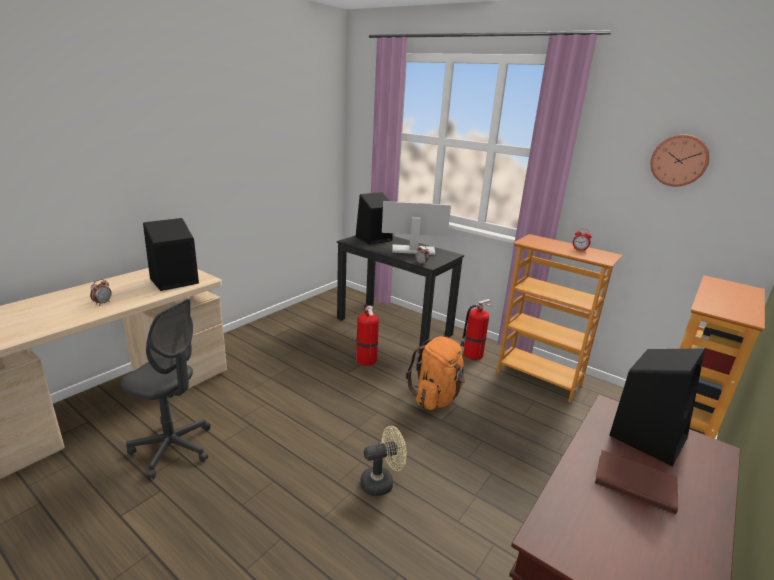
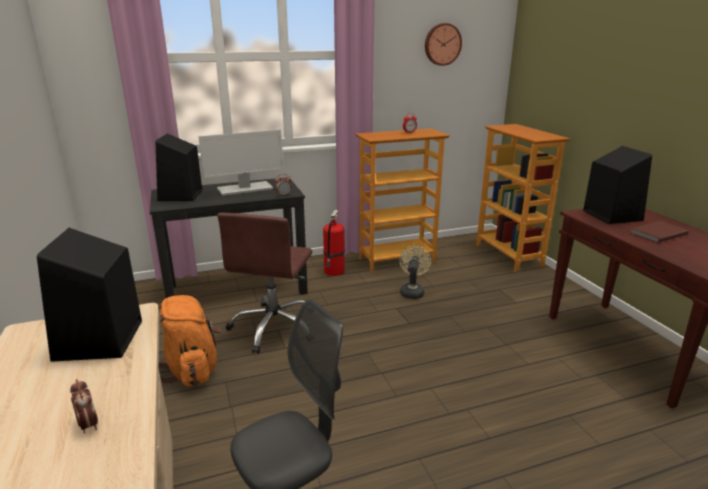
camera: 55 degrees left, 0 degrees up
(366, 359) = (274, 327): fire extinguisher -> brown office chair
(382, 482) = (465, 385): beige fan -> beige fan (412, 291)
(413, 250) = (244, 189): monitor -> monitor turned 150 degrees counterclockwise
(436, 397) = (376, 313): orange backpack -> orange backpack (190, 369)

